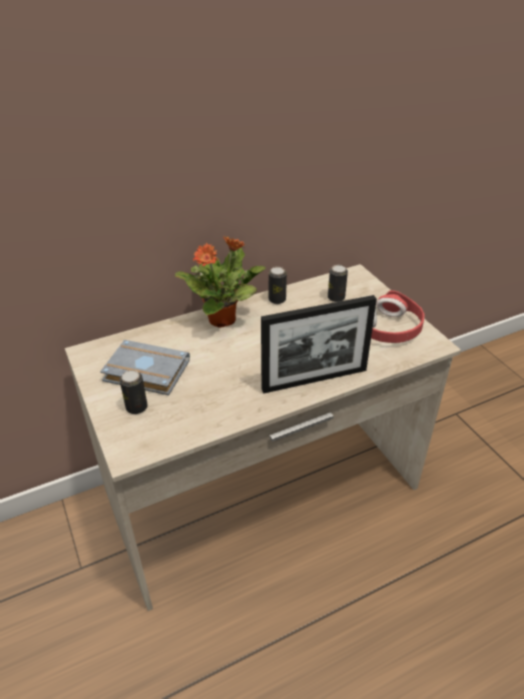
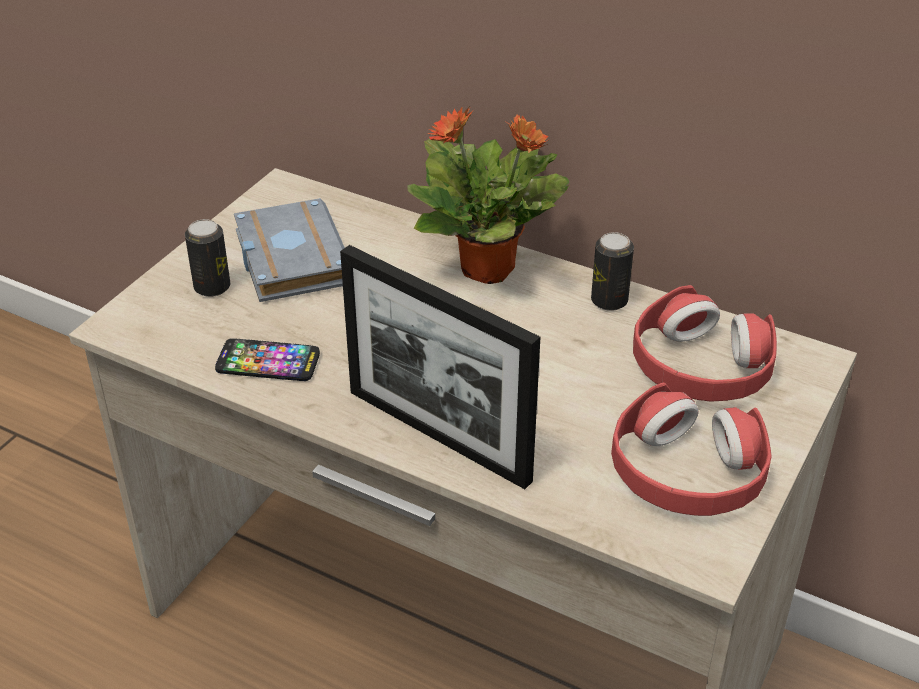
camera: 55 degrees right, 0 degrees up
(215, 410) = (268, 362): none -> phone
(336, 297) = (700, 366): can -> red headphones

